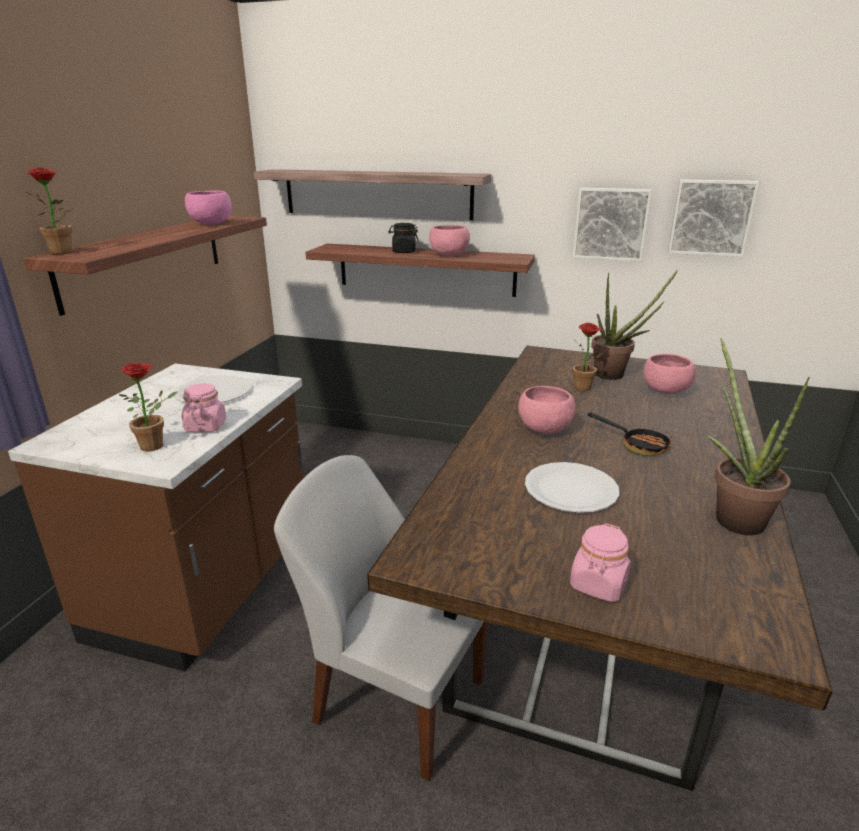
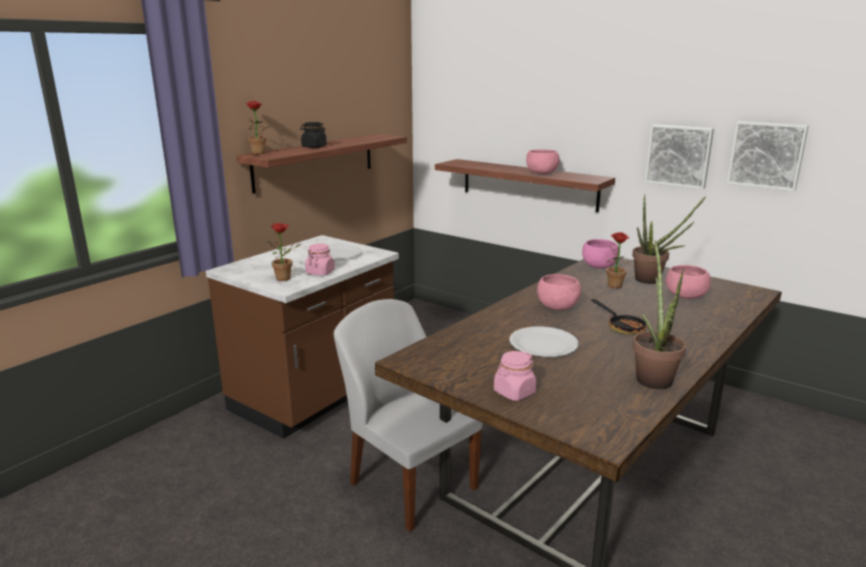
camera: 20 degrees right, 5 degrees down
(211, 224) = (363, 140): pink bowl -> pink bowl (598, 267)
(377, 194) = (495, 122): shelf -> none
(403, 252) = (508, 168): black jar -> black jar (314, 147)

